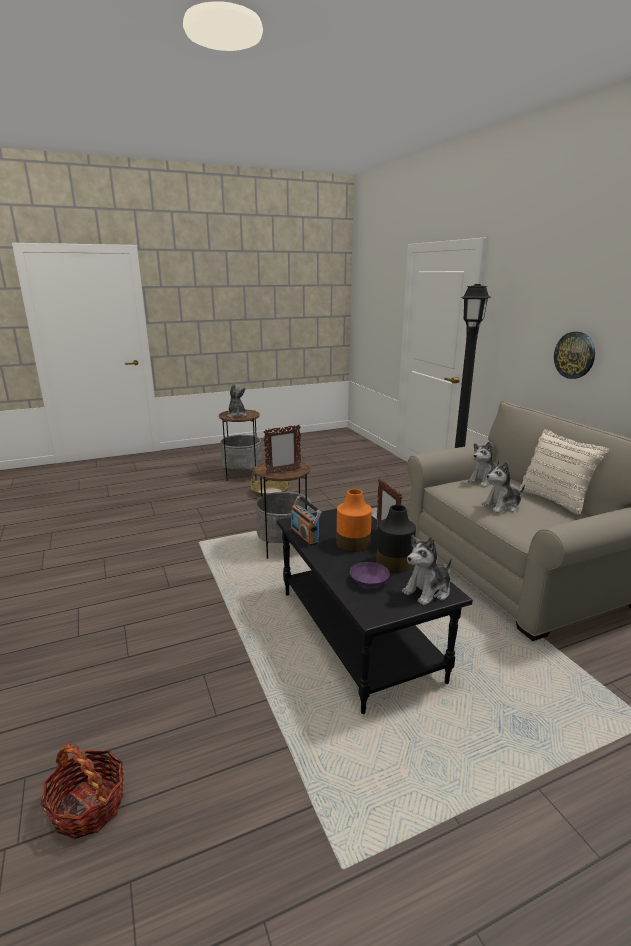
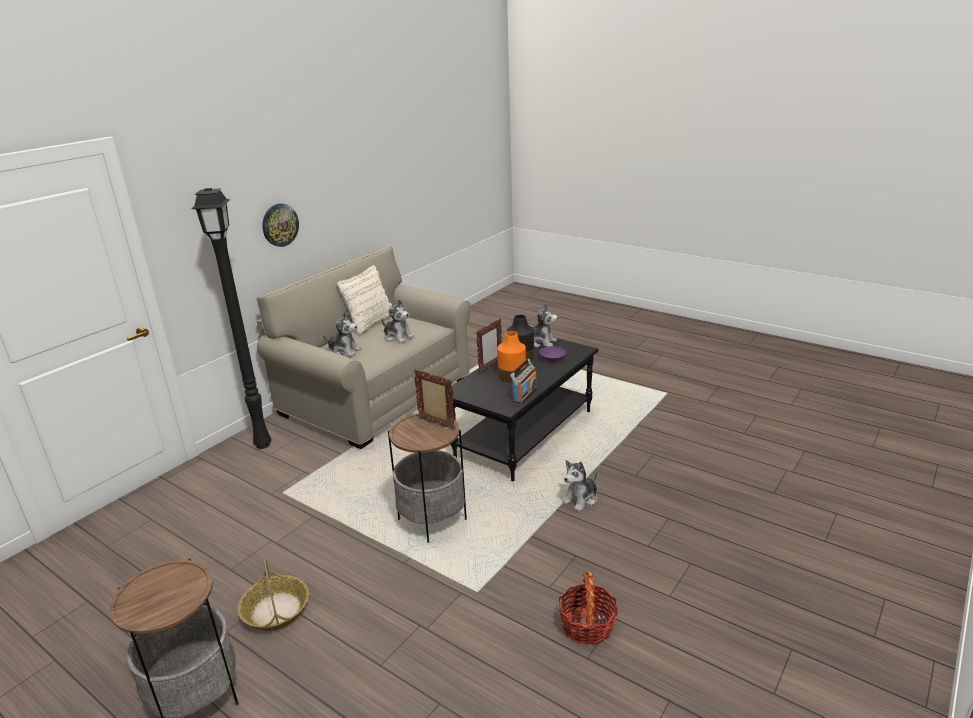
camera: 120 degrees left, 5 degrees up
(88, 806) = (747, 462): basket -> basket (587, 625)
(236, 415) = (173, 592): plush toy -> plush toy (581, 499)

